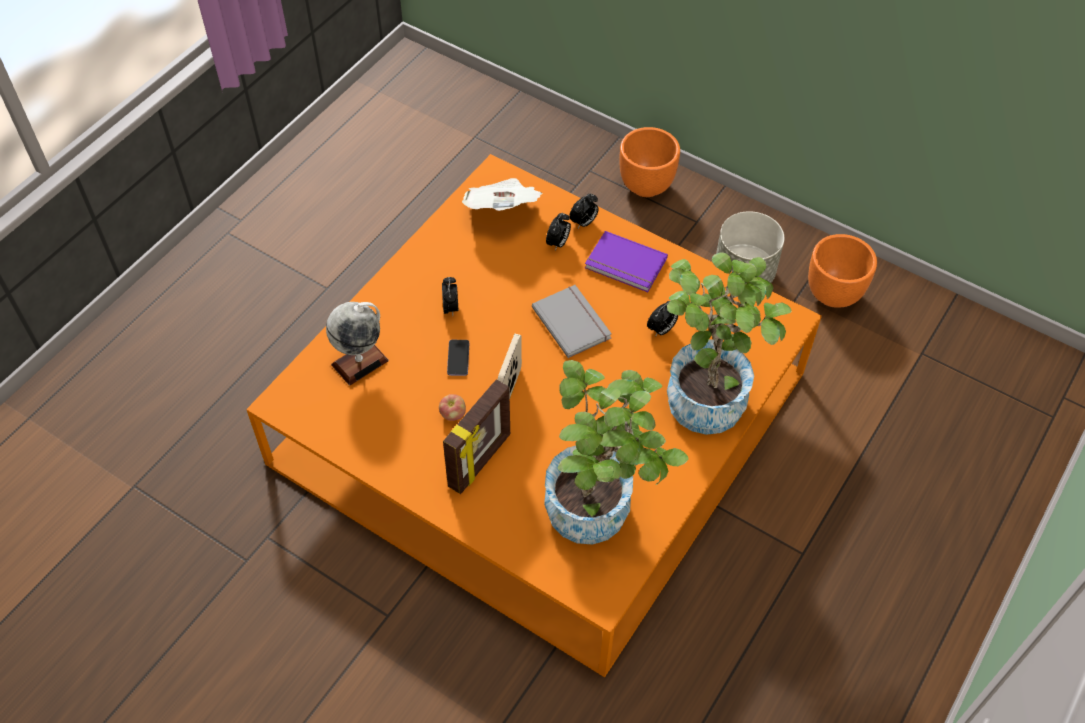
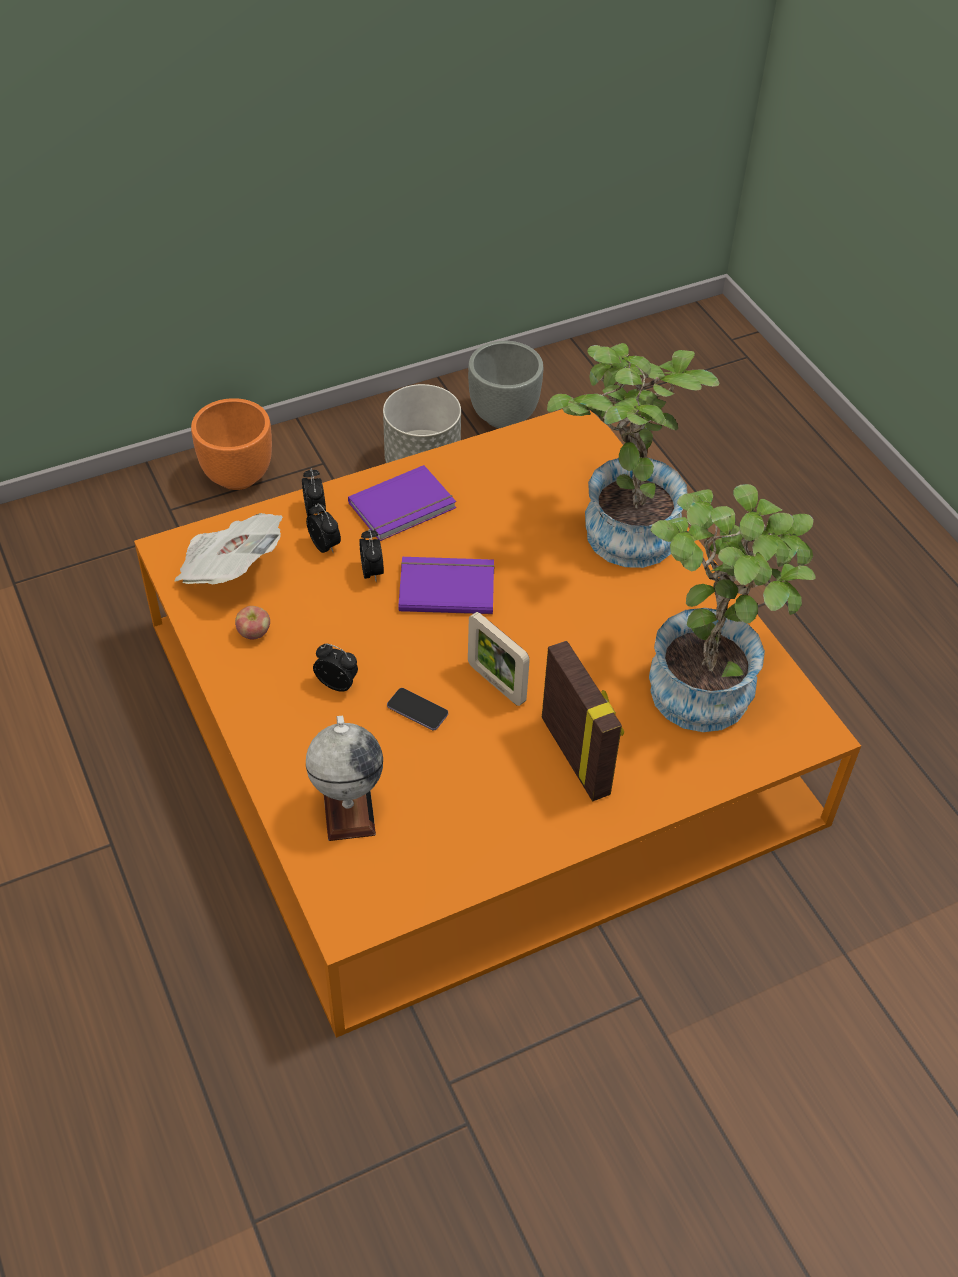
camera: 60 degrees left, 5 degrees down
(453, 414) = (494, 751): apple -> apple (254, 633)
(573, 322) = (446, 586): grey book -> purple book
(661, 330) = (514, 522): alarm clock -> alarm clock (372, 572)
(833, 295) = (504, 416): orange planter -> grey planter

